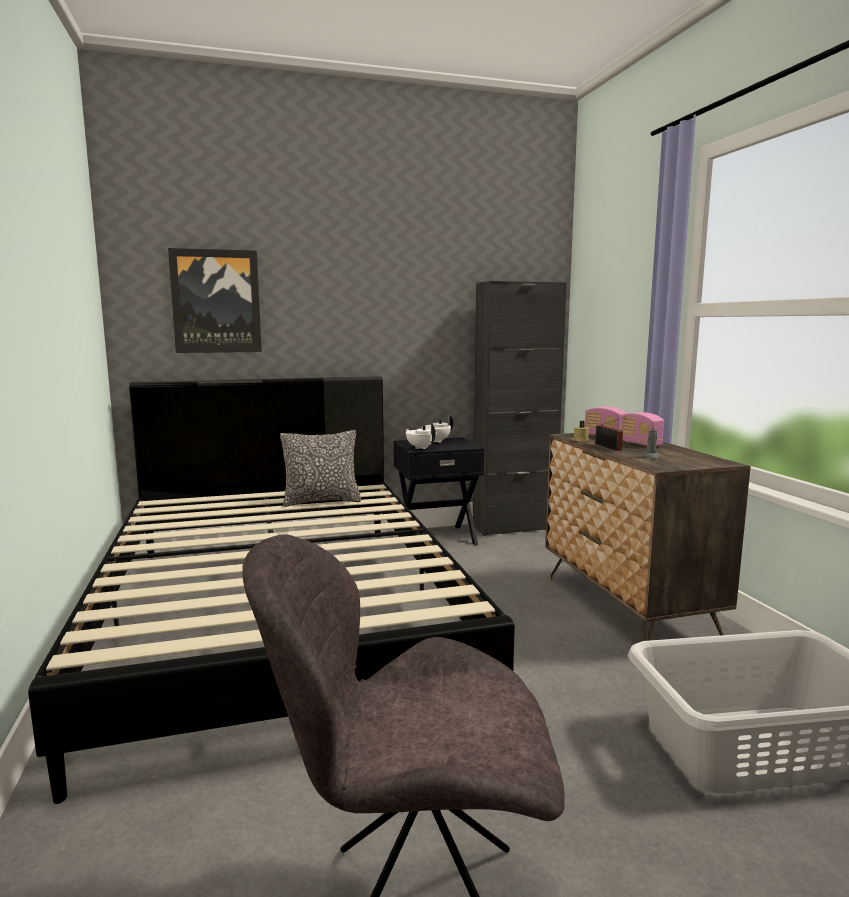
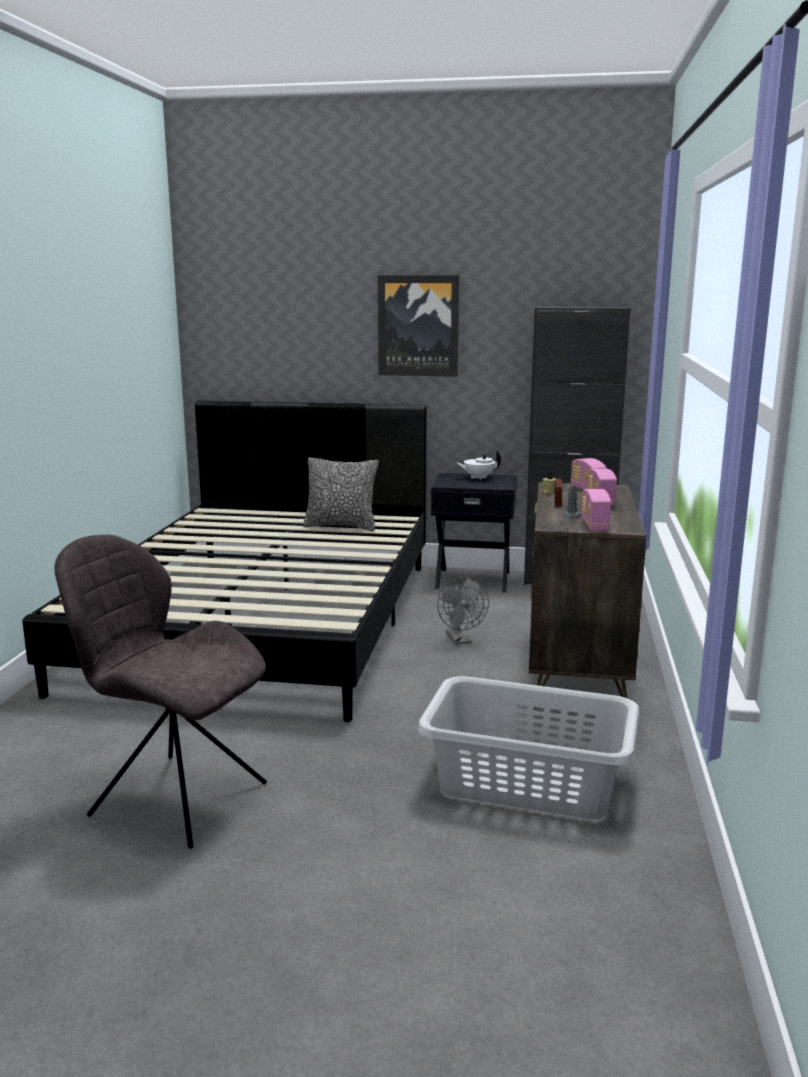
camera: 25 degrees right, 5 degrees up
(216, 301) = (272, 326): picture -> picture (418, 326)
(420, 448) = (451, 483): white teapot -> none
(497, 599) = (461, 640): none -> grey fan
(691, 462) = (594, 526): none -> radio

